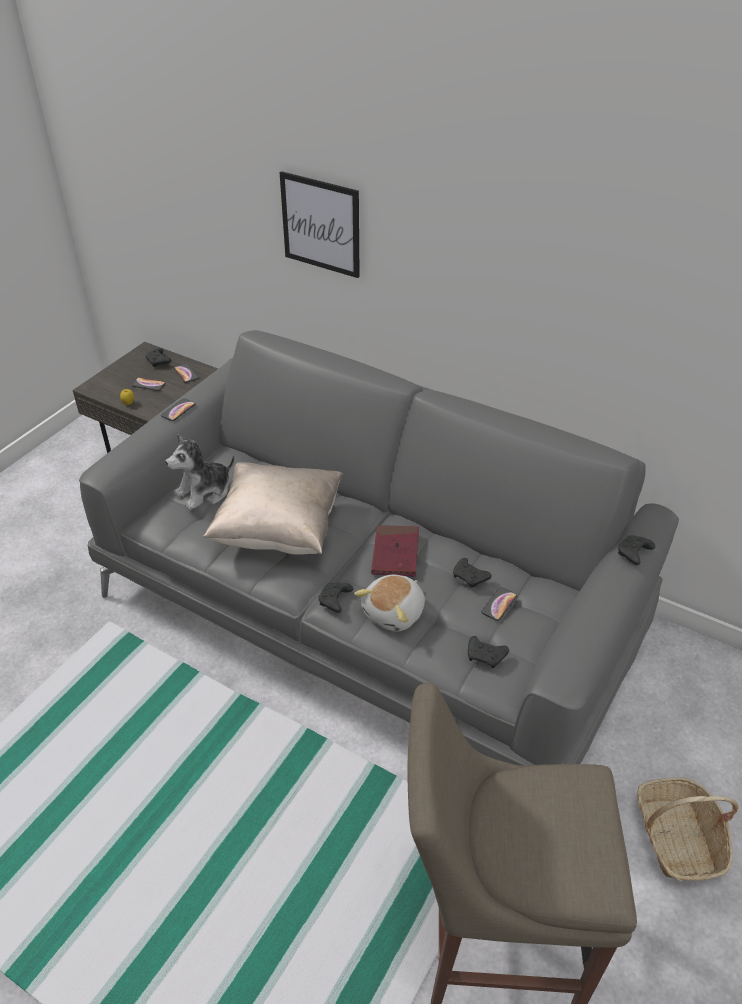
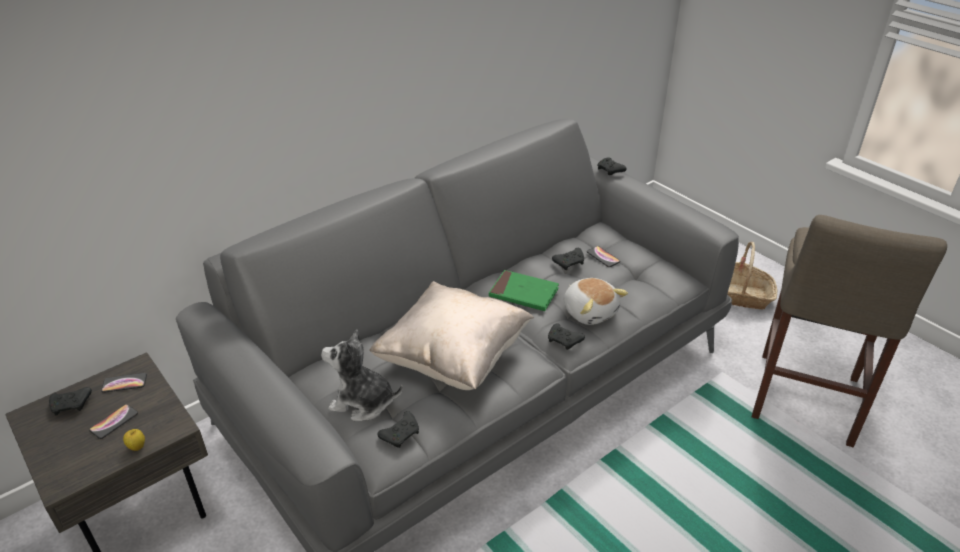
camera: 70 degrees left, 5 degrees down
(178, 410) = (253, 370): phone -> none
(204, 492) = (362, 402): plush toy -> plush toy turned 120 degrees clockwise
(321, 224) = (245, 94): picture -> none
(395, 553) = (523, 293): red book -> green book
(486, 656) = (652, 277): black game controller -> black game controller (401, 434)

